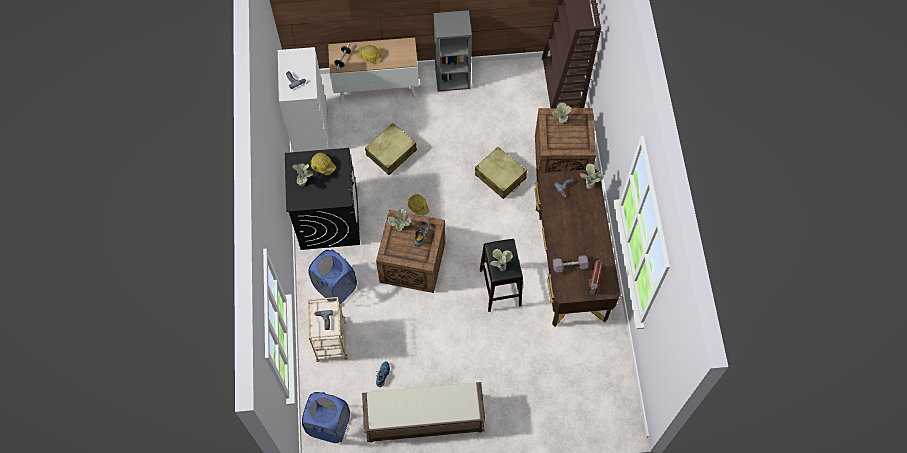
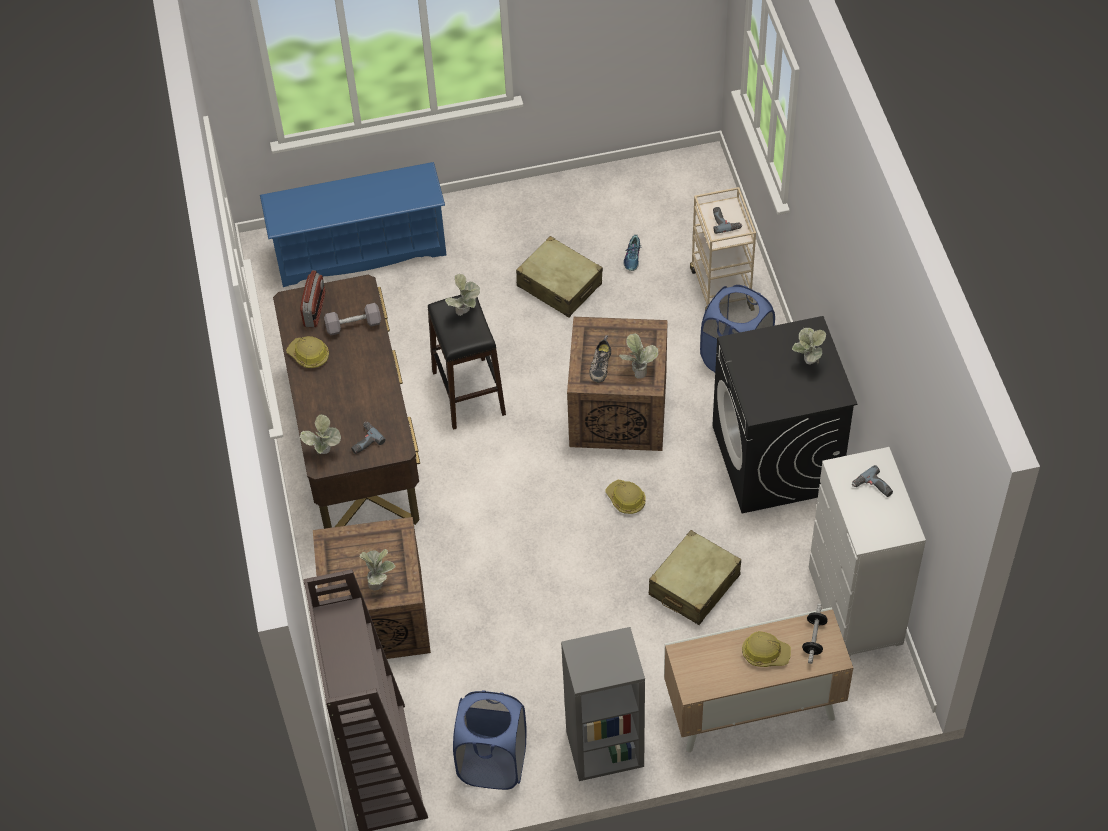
camera: 175 degrees right, 10 degrees down
(323, 165) = (784, 391): hard hat -> hard hat (309, 355)
(329, 425) = (695, 191): blue laundry basket -> blue laundry basket (492, 763)
(423, 420) = (561, 212): brown bench -> none
(500, 177) = (487, 568): beige suitcase -> beige suitcase (559, 285)
(562, 407) = (360, 251): none -> blue shoe rack

